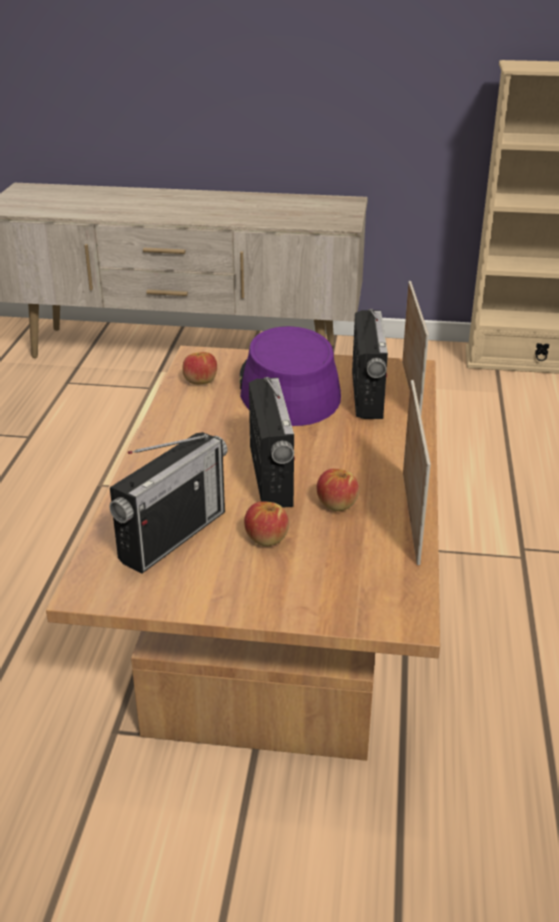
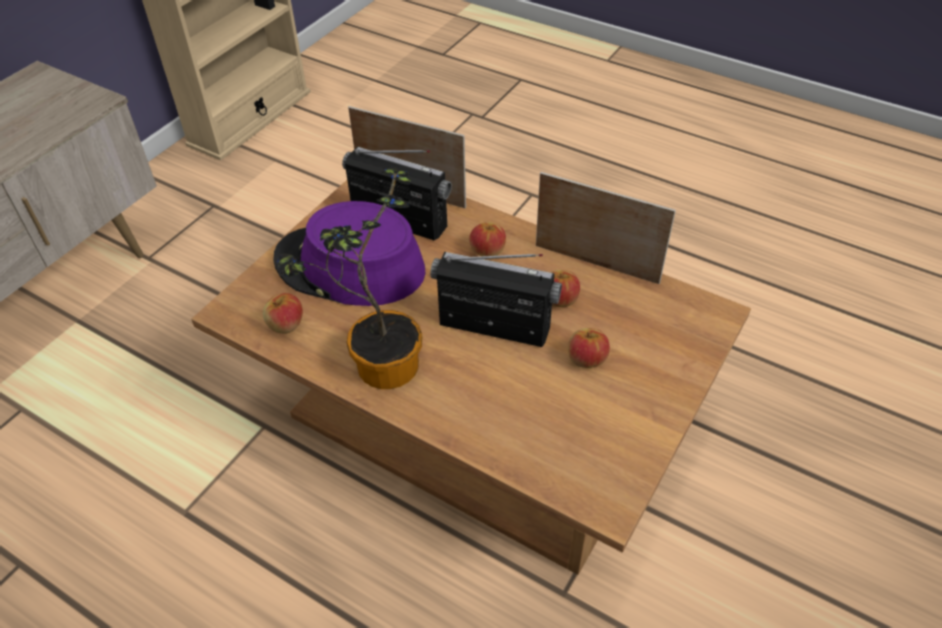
camera: 65 degrees left, 15 degrees up
(173, 536) = (554, 421): radio -> none
(184, 431) = (378, 365): none -> potted plant
(370, 448) = (487, 251): none -> apple

